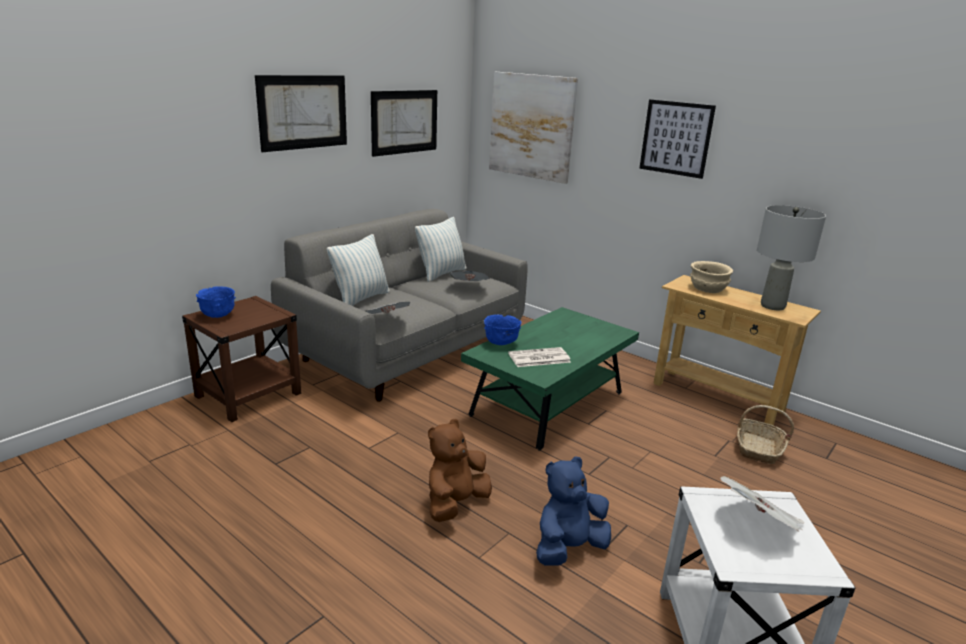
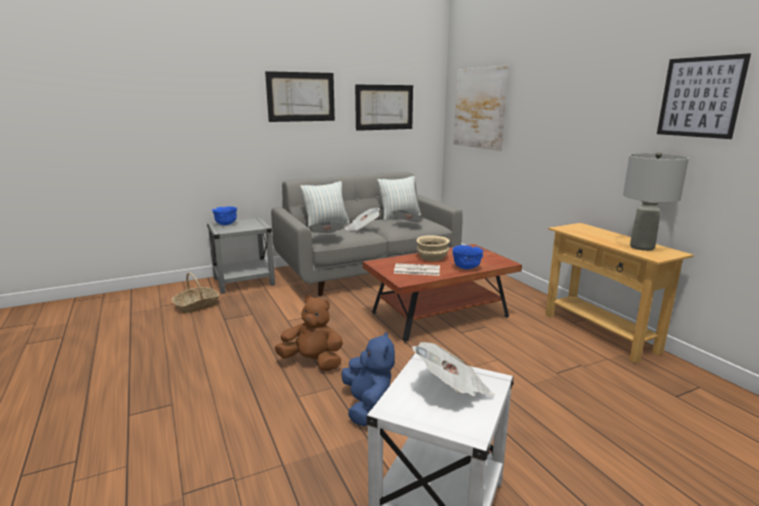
camera: 25 degrees right, 5 degrees down
(249, 395) = (244, 282): brown side table -> grey side table
(416, 299) = (362, 228): none -> newspaper
(455, 504) = (312, 362): brown plush toy -> brown plush toy turned 45 degrees clockwise
(501, 343) = (398, 259): blue bowl -> blue bowl (466, 268)
(548, 405) = (439, 316): green coffee table -> brown coffee table
(568, 548) = (367, 406): blue plush toy -> blue plush toy turned 90 degrees clockwise
(676, 138) = (574, 104): picture -> picture (700, 97)
(708, 288) = (591, 232): beige bowl -> beige bowl (432, 257)
(758, 449) = (606, 376): basket -> basket (196, 306)

